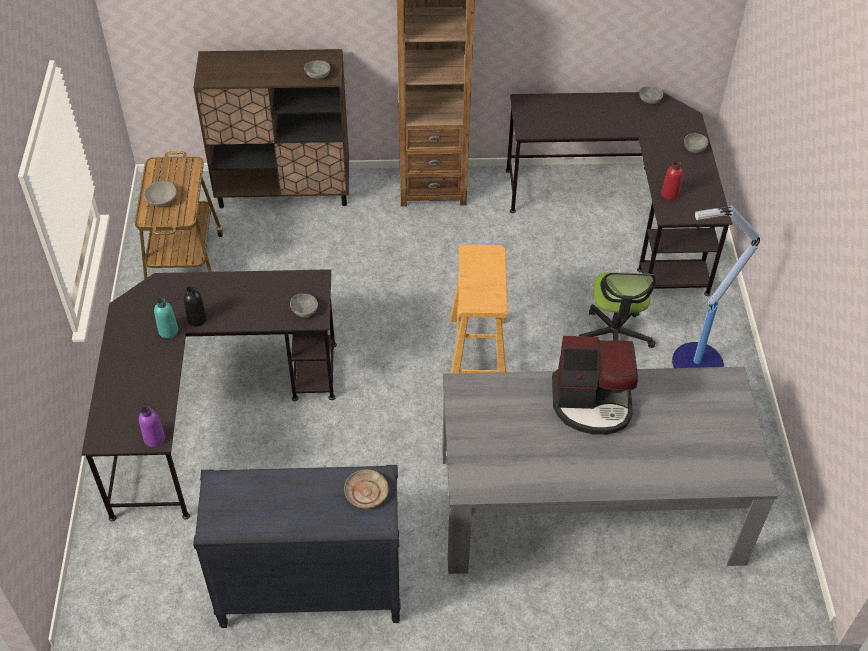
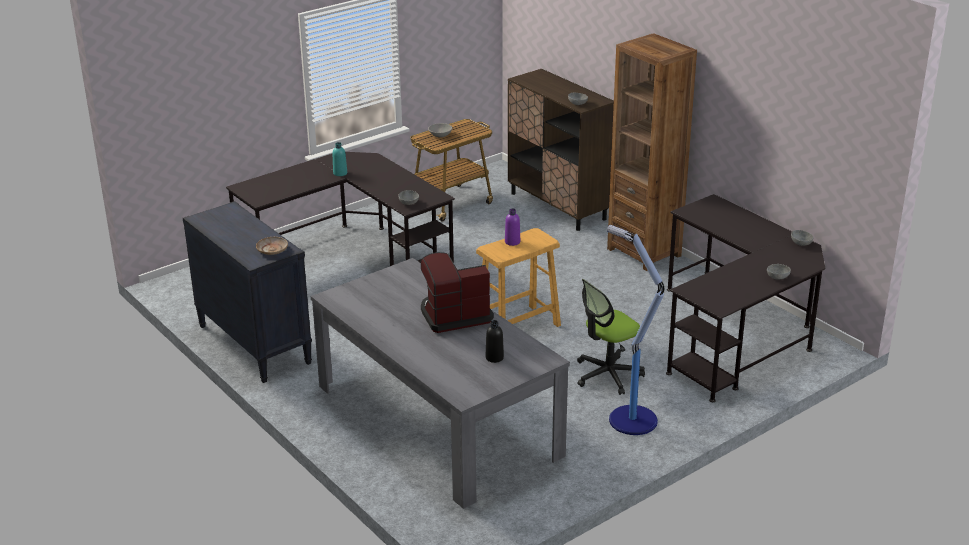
camera: 55 degrees right, 20 degrees down
(154, 438) = (259, 200): purple bottle -> purple bottle (512, 242)
(197, 319) = (359, 177): black bottle -> black bottle (494, 358)
(592, 403) = (454, 315): coffee machine -> coffee machine turned 105 degrees clockwise
(670, 194) = (710, 283): red bottle -> none

